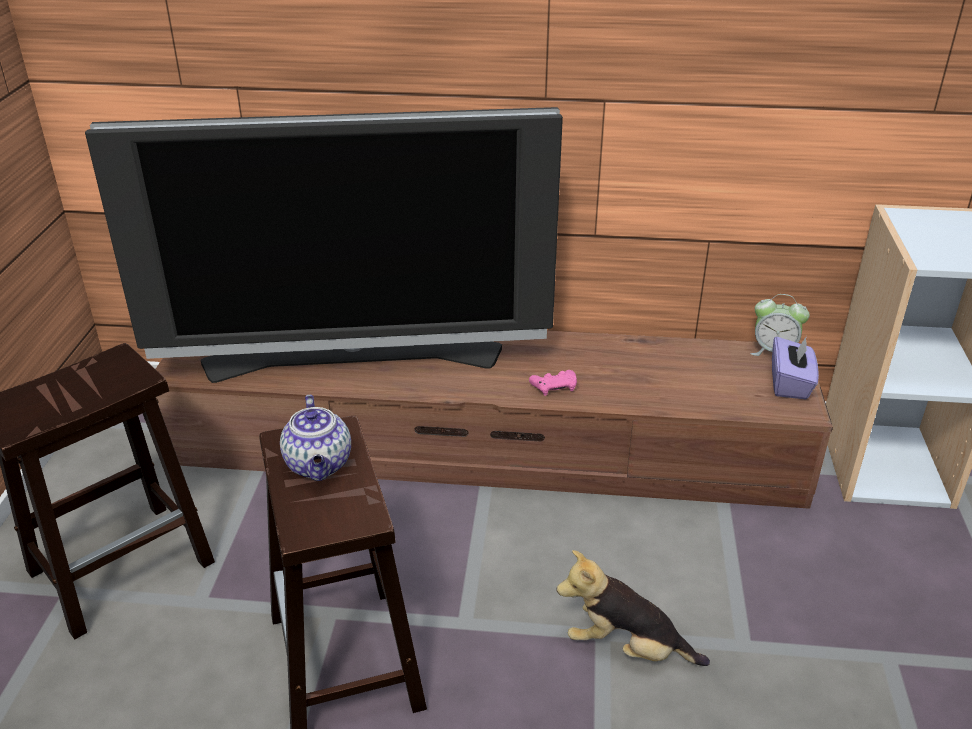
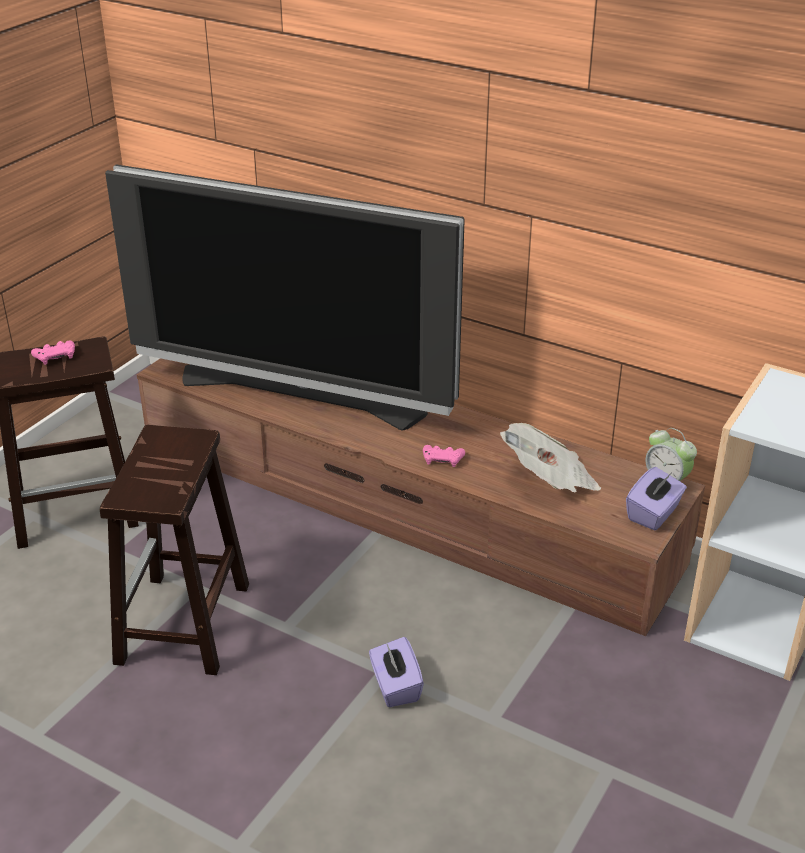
camera: 25 degrees right, 0 degrees up
(76, 381) = (55, 356): none -> pink game controller
(319, 465) = (166, 458): teapot -> none
(626, 648) = (395, 687): plush toy -> purple tissue box
(672, 379) = (549, 481): none -> newspaper

